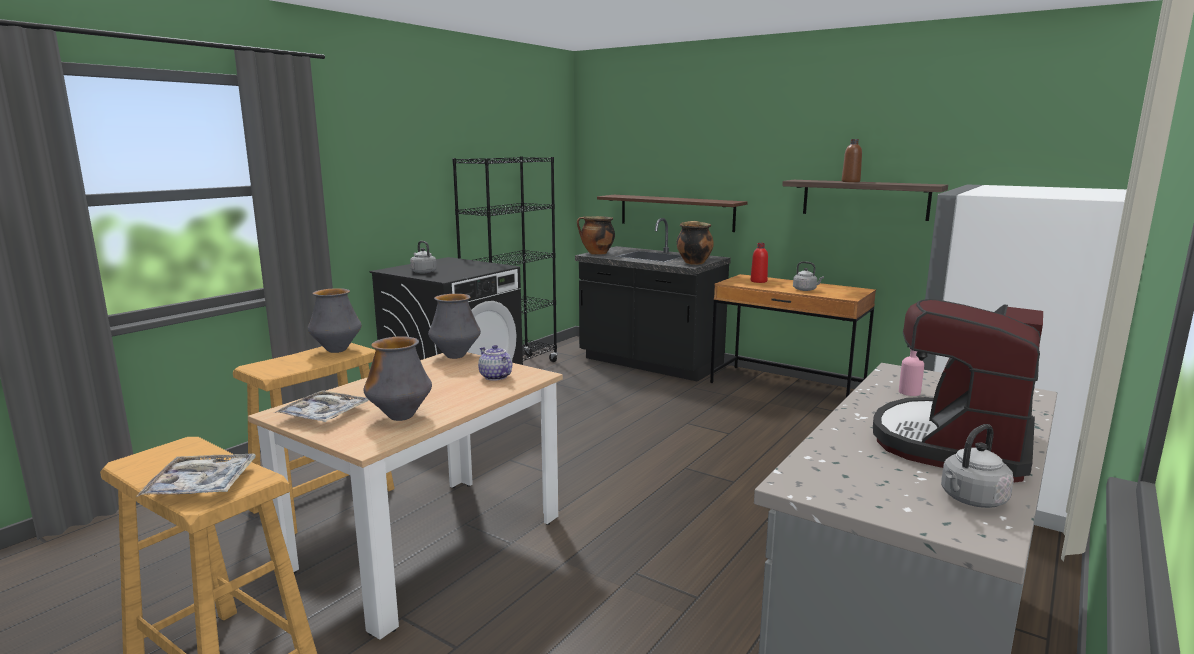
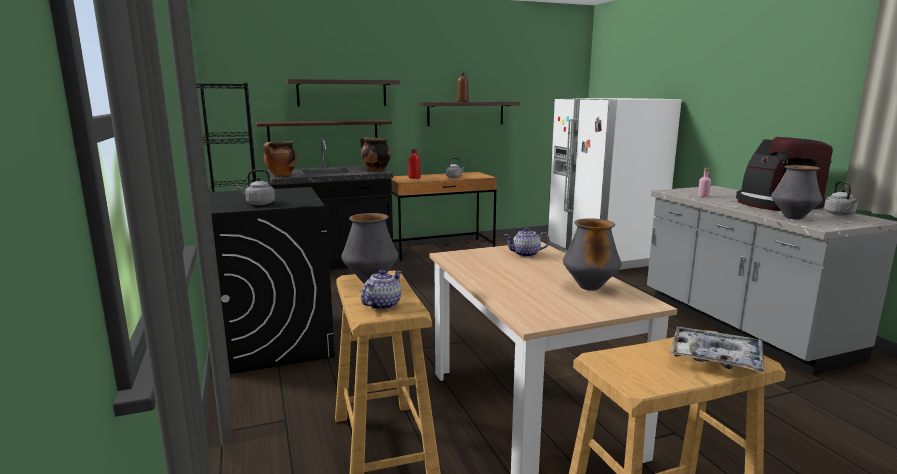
camera: 55 degrees left, 0 degrees up
(280, 364) = (382, 305): none -> teapot
(324, 414) = (556, 307): tray -> none
(455, 356) = (452, 255): vase -> vase (793, 217)
(699, 165) = (342, 93): none -> shelf

